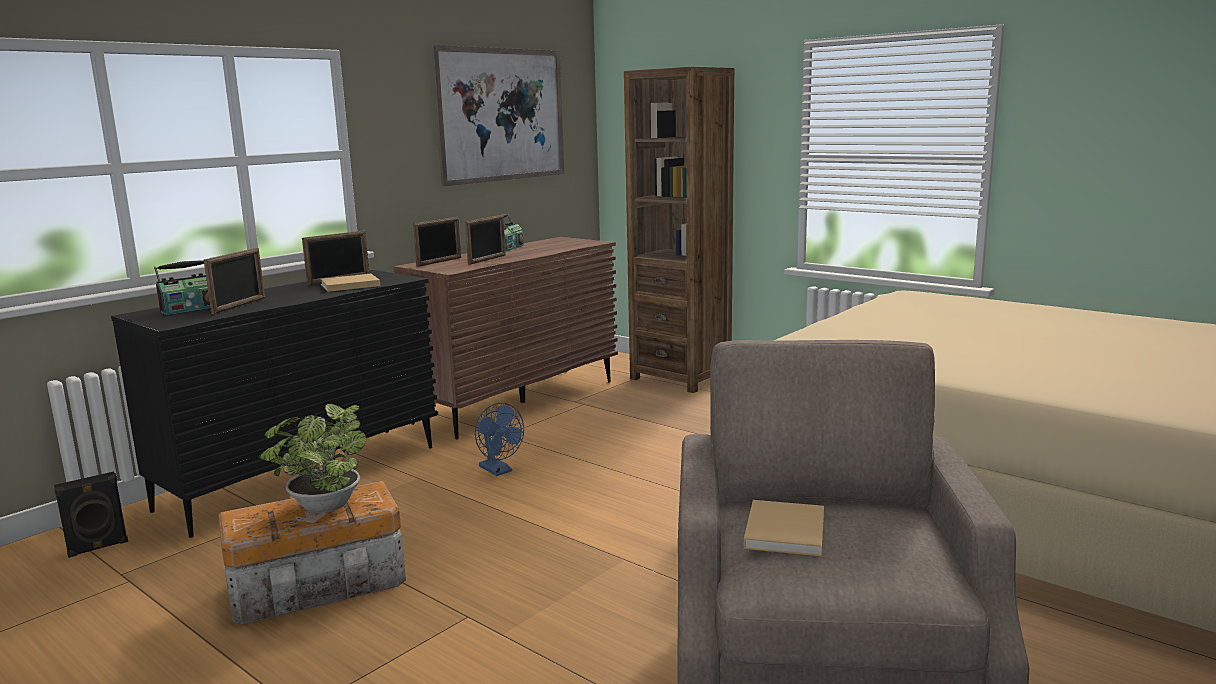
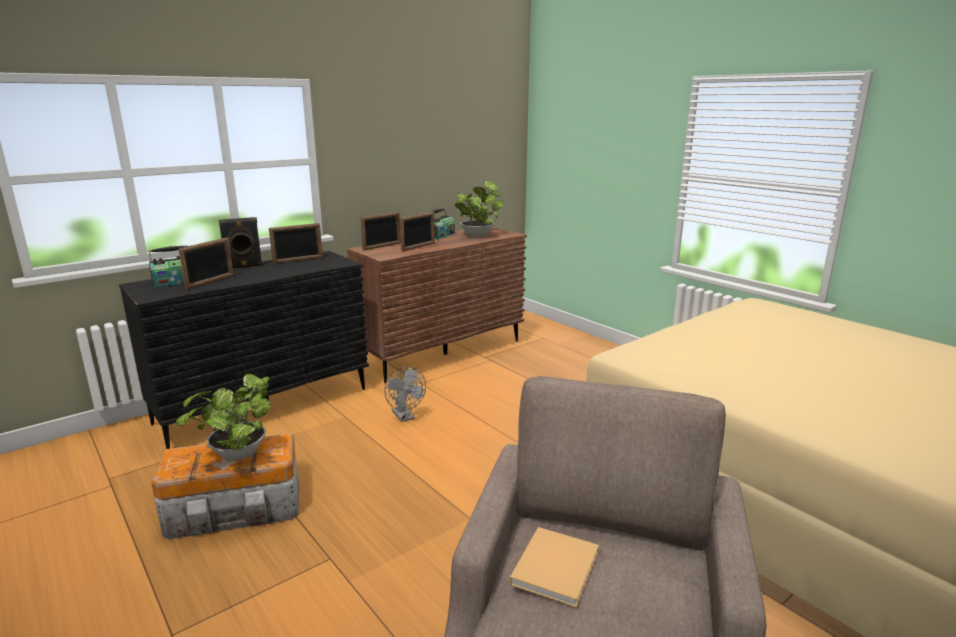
camera: 10 degrees right, 5 degrees up
(98, 548) = (104, 452): black speaker -> black speaker (244, 266)
(348, 285) = (300, 266): beige book -> none
(499, 471) = (405, 417): blue fan -> grey fan
(502, 115) = (446, 129): picture -> none
(555, 245) = (478, 235): none -> potted plant
(680, 377) = (573, 342): brown bookcase -> none

